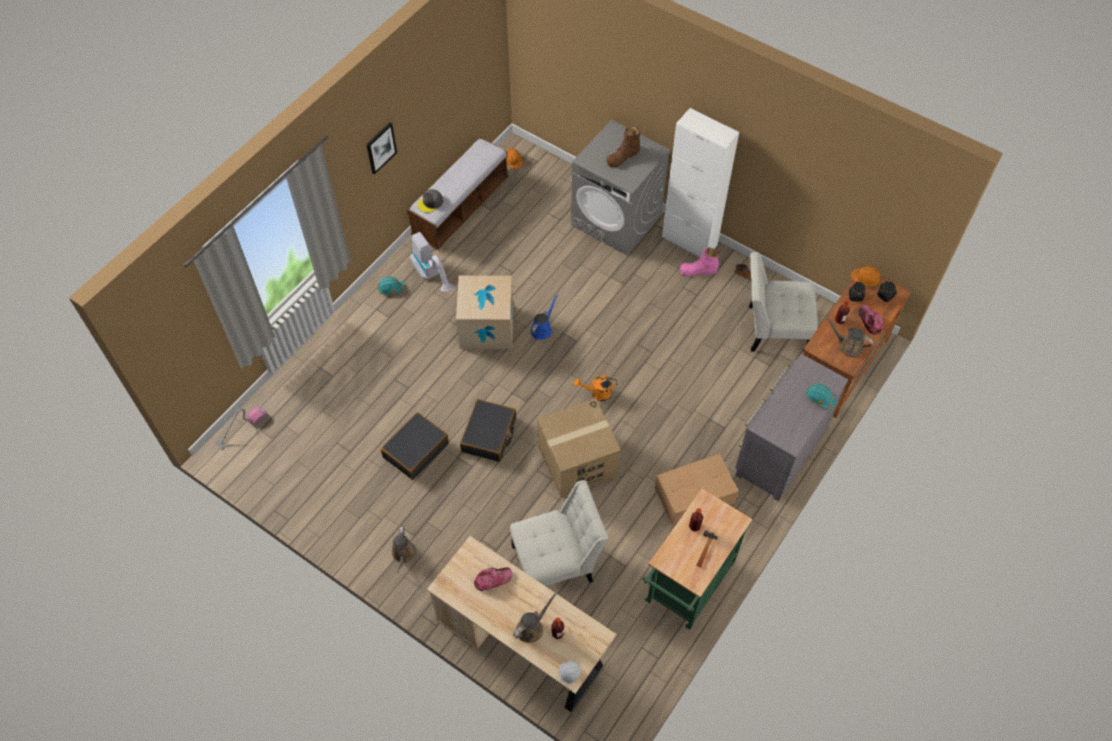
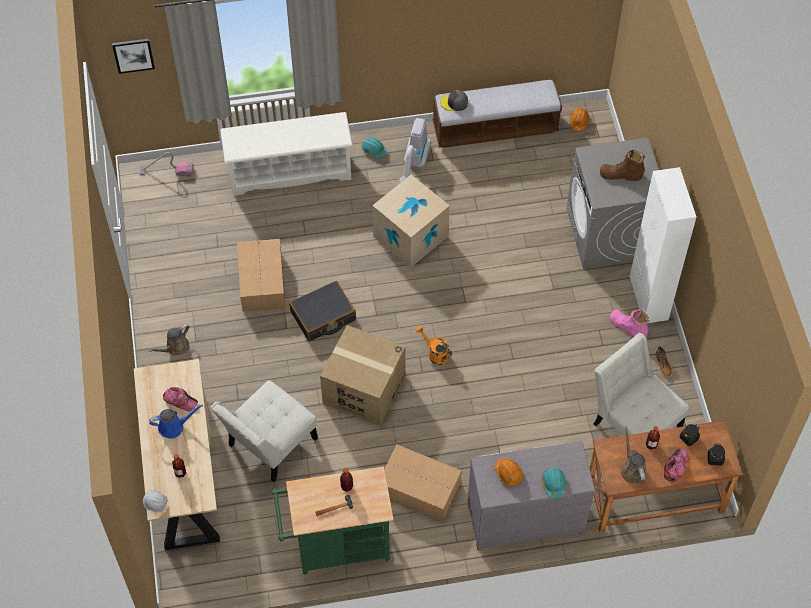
camera: 45 degrees right, 0 degrees up
(343, 352) = (290, 171): none -> white shoe rack
(380, 147) = (416, 24): picture -> picture (133, 55)
(415, 450) = (261, 283): black suitcase -> cardboard box
(531, 627) = (168, 453): brown watering can -> none
(542, 329) = (450, 271): blue watering can -> blue watering can (173, 426)
(557, 562) = (269, 445): white chair -> white chair turned 105 degrees clockwise
(865, 279) = (715, 432): orange hard hat -> orange hard hat (508, 473)

